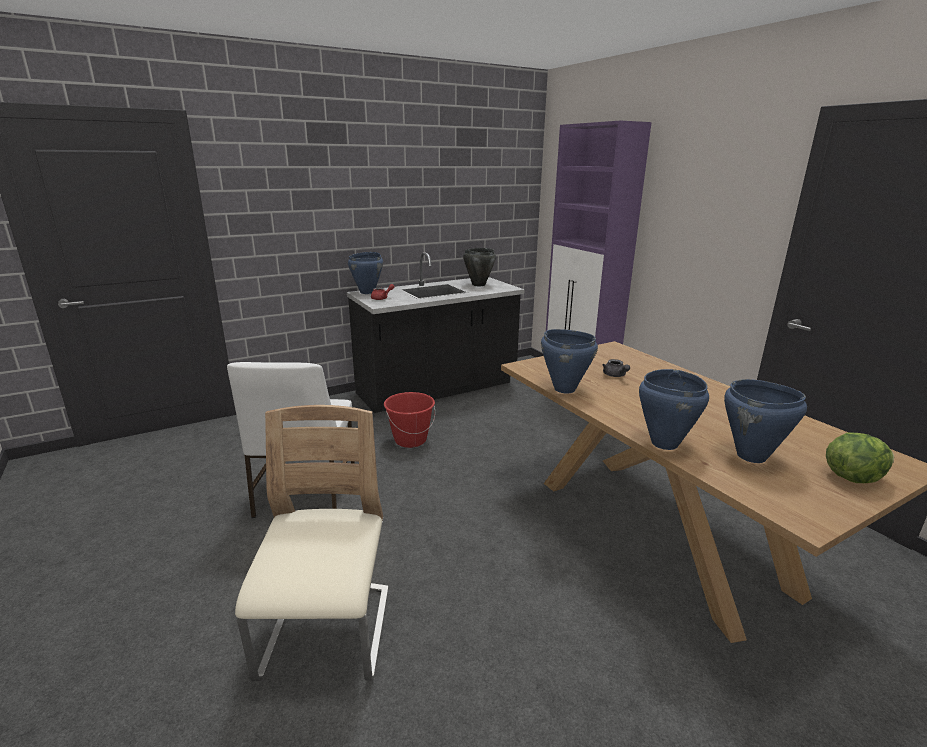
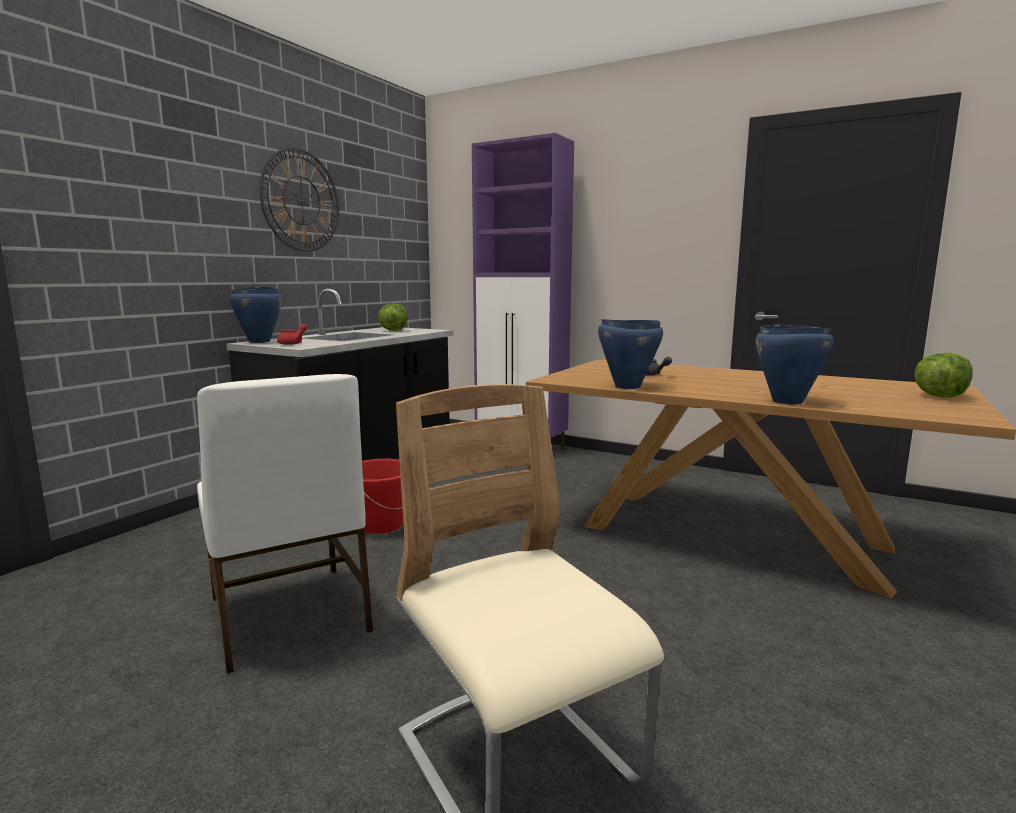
camera: 30 degrees left, 10 degrees down
(414, 182) = (301, 200): none -> wall clock
(478, 285) = (393, 330): black cooking pot -> lettuce
(751, 456) = (860, 398): blue cooking pot -> none

